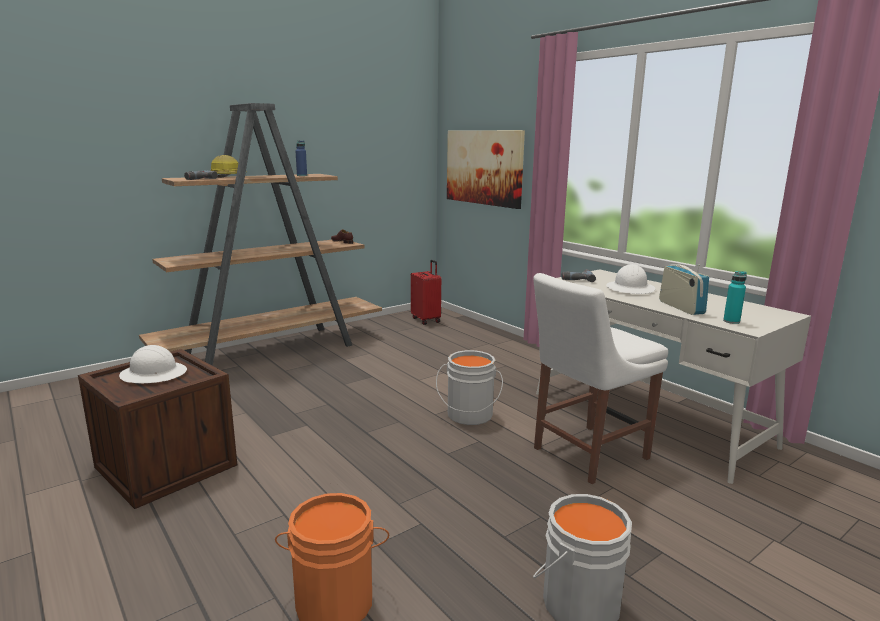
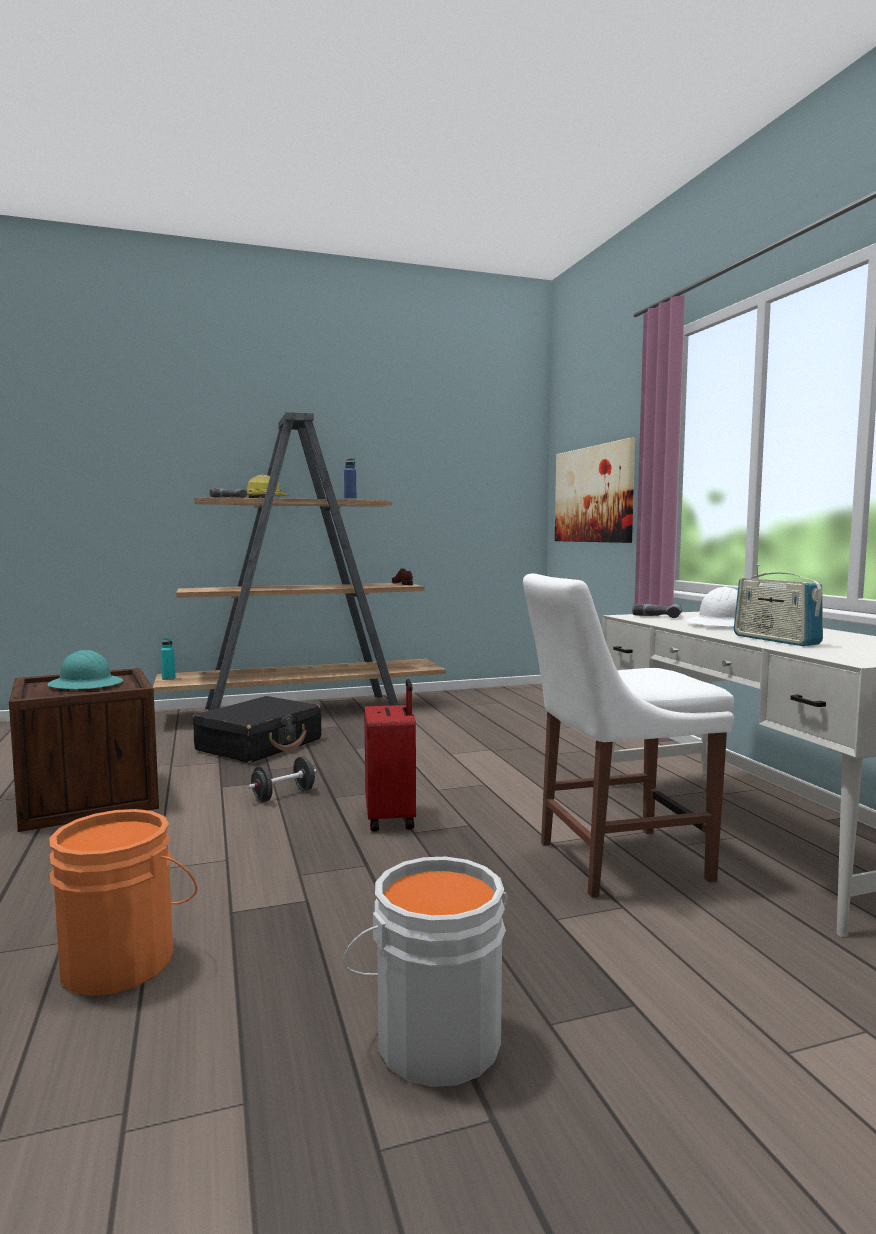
camera: 20 degrees right, 10 degrees down
(154, 374) = (86, 685): white hard hat -> turquoise hard hat
(265, 390) = (260, 745): none -> black suitcase
(327, 436) = (283, 795): none -> black dumbbell
(426, 320) = (518, 697): red suitcase -> red suitcase (392, 818)
(469, 416) = (481, 797): grey bucket -> none
(681, 307) = (775, 640): radio -> radio turned 150 degrees clockwise
(731, 321) = (839, 654): turquoise bottle -> turquoise bottle (168, 679)

